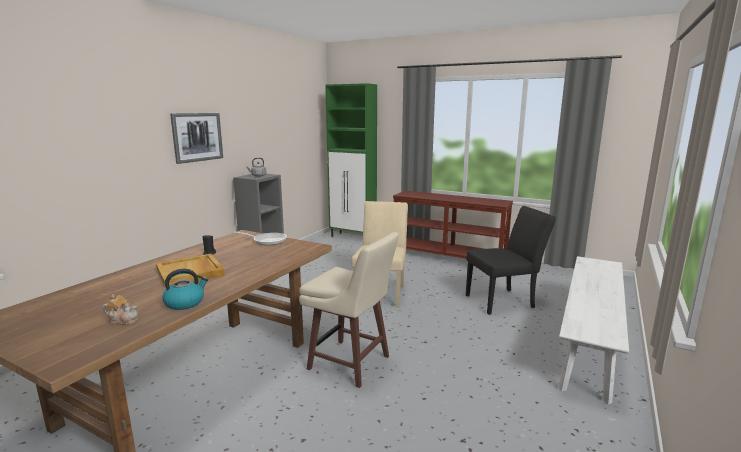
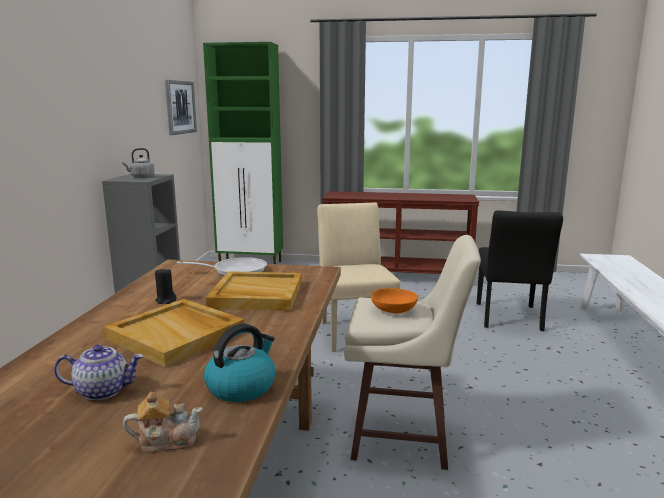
camera: 20 degrees left, 0 degrees up
(126, 294) = (103, 391): none -> teapot
(197, 137) = (51, 113): picture -> picture (180, 107)
(258, 256) = (256, 295): none -> beige tray
(341, 277) = (393, 310): none -> orange bowl
(504, 301) = (509, 319): black chair -> black chair turned 135 degrees clockwise

